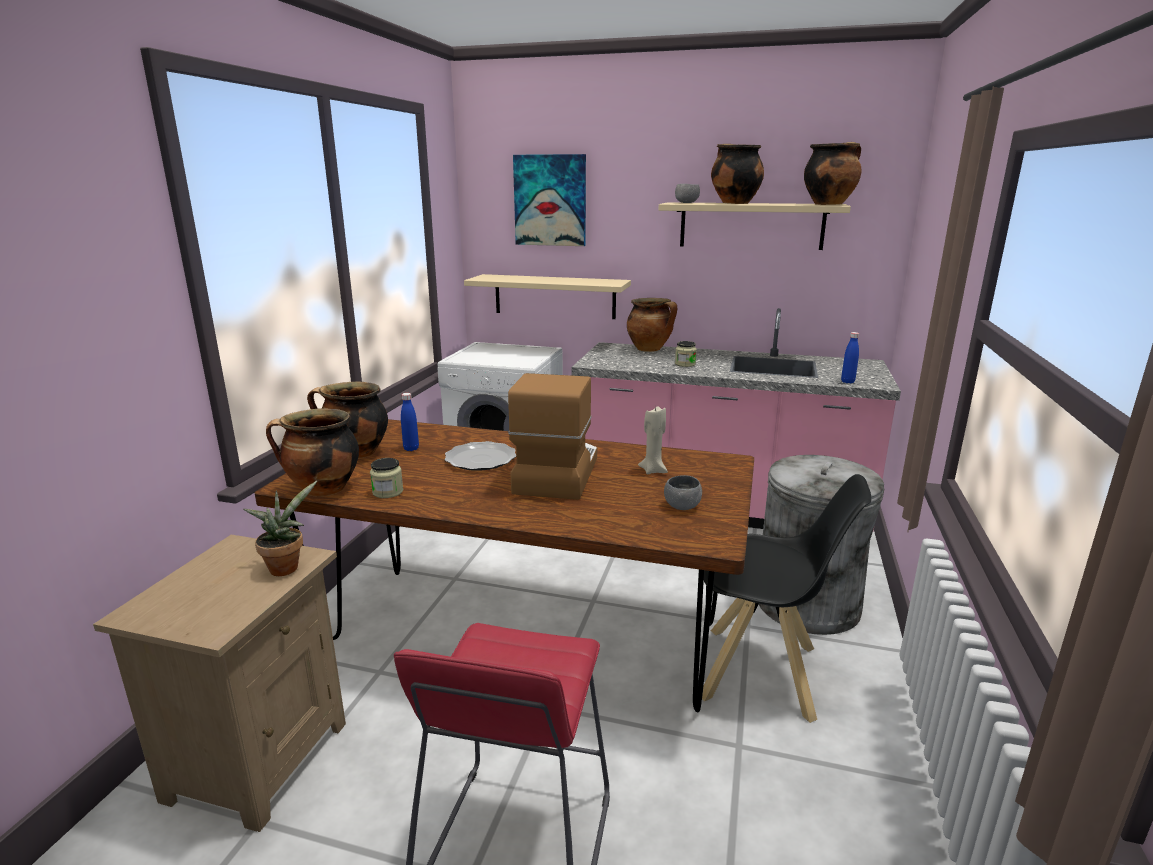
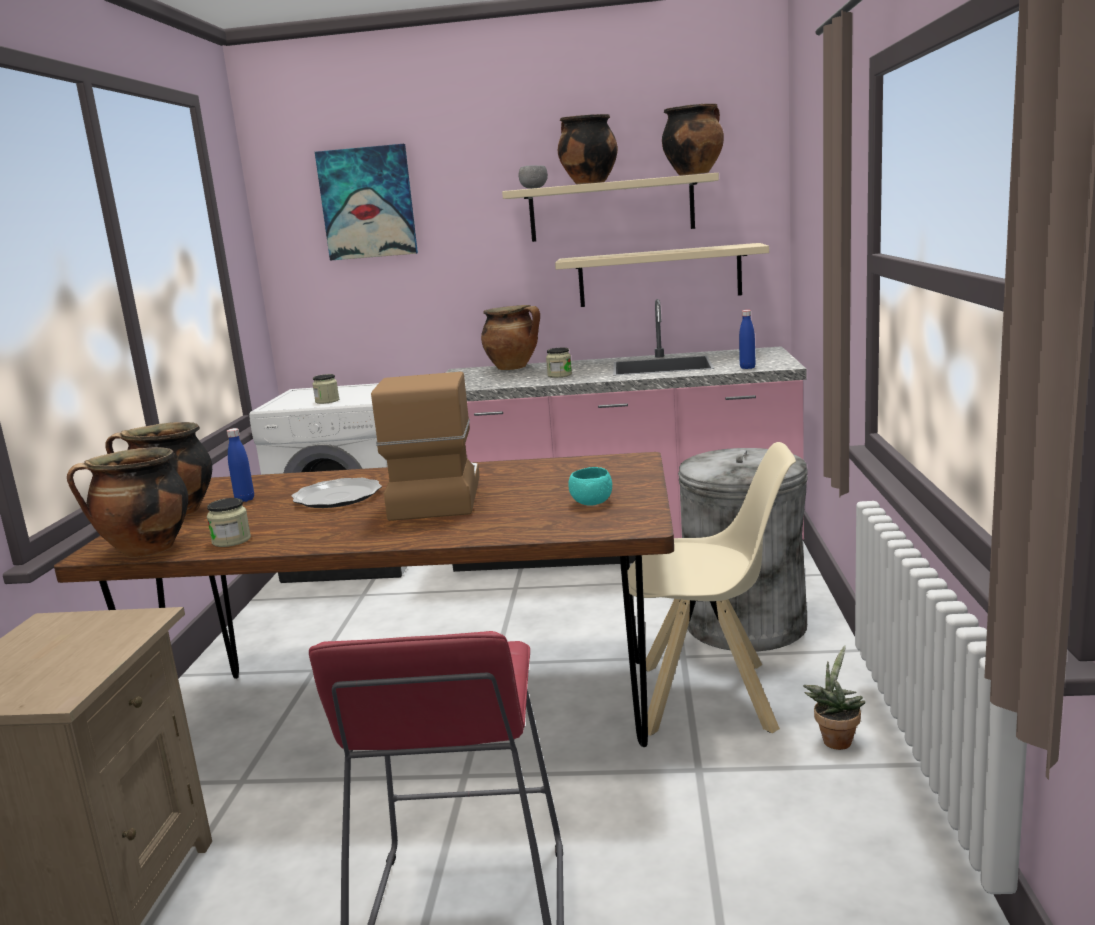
camera: 10 degrees left, 5 degrees down
(286, 566) = (124, 629): potted plant -> potted plant (835, 739)
(498, 359) = (327, 401): none -> jar
(554, 296) = (386, 319): beige shelf -> beige shelf (659, 276)
(653, 470) = (549, 478): beige candle -> none
(682, 506) = (591, 503): grey bowl -> turquoise bowl
(764, 673) = (711, 697): black chair -> beige chair

